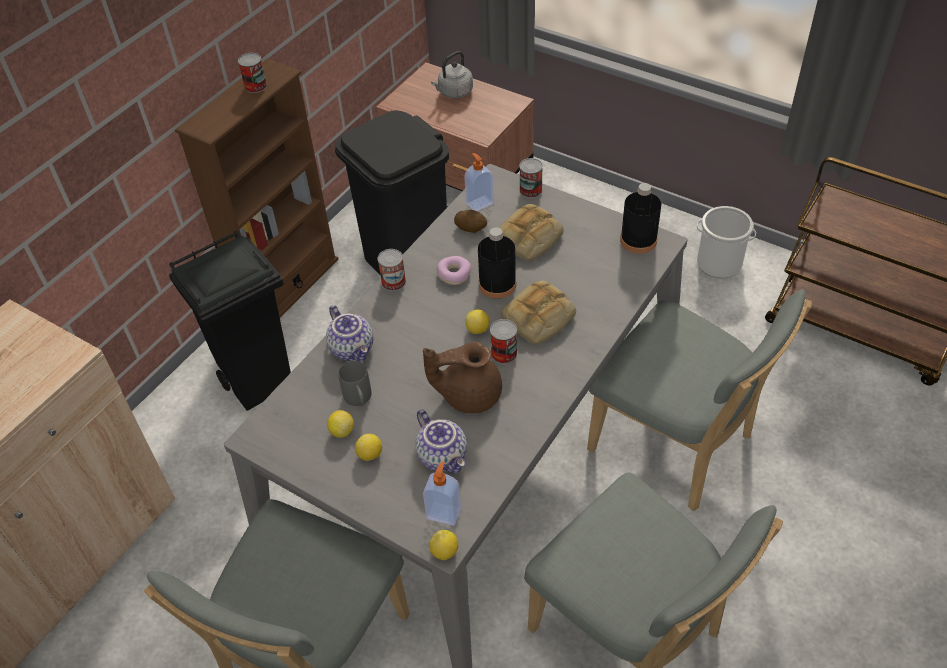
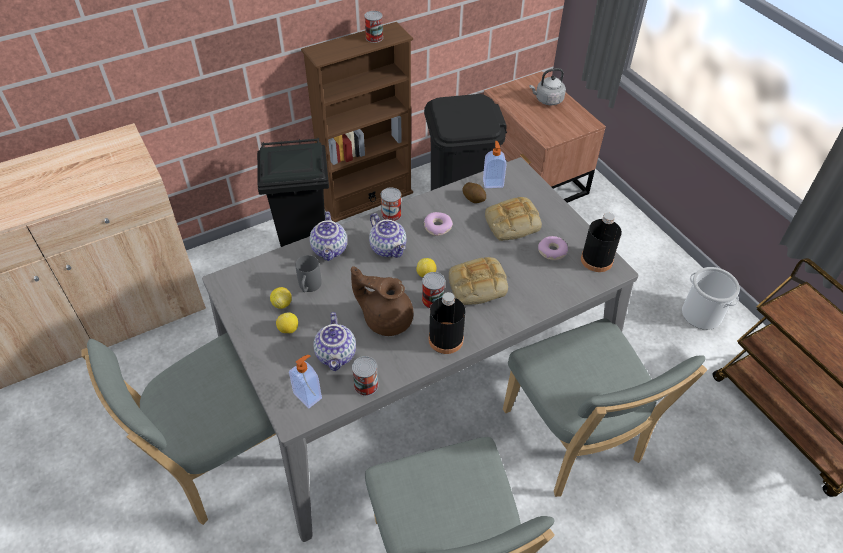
camera: 25 degrees right, 0 degrees up
(417, 319) = (389, 248): none -> teapot
(444, 552) = (288, 424): lemon -> none
(497, 284) = (464, 248): black bottle -> black bottle (446, 339)
(530, 190) = (538, 188): can -> can (366, 385)
(589, 250) = (552, 251): none -> donut

